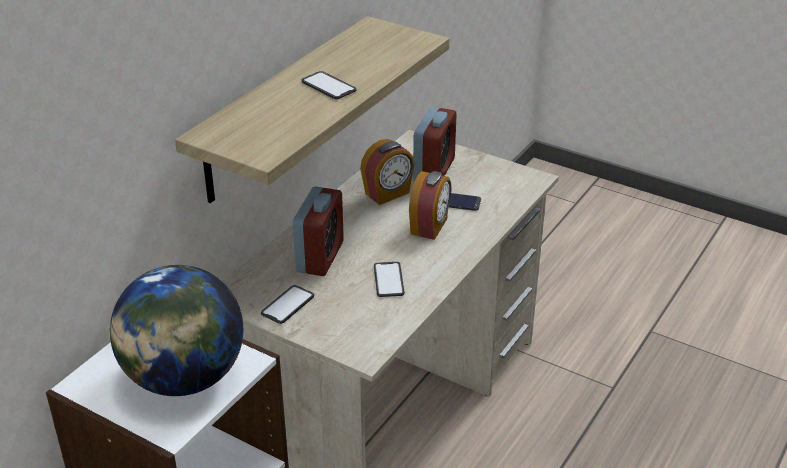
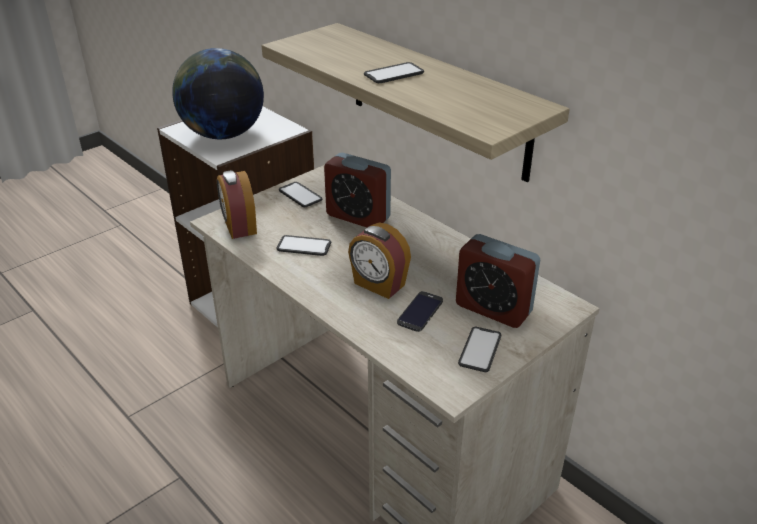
camera: 105 degrees right, 0 degrees up
(388, 194) = (451, 268): alarm clock -> alarm clock (239, 226)
(486, 172) = (480, 350): none -> phone

